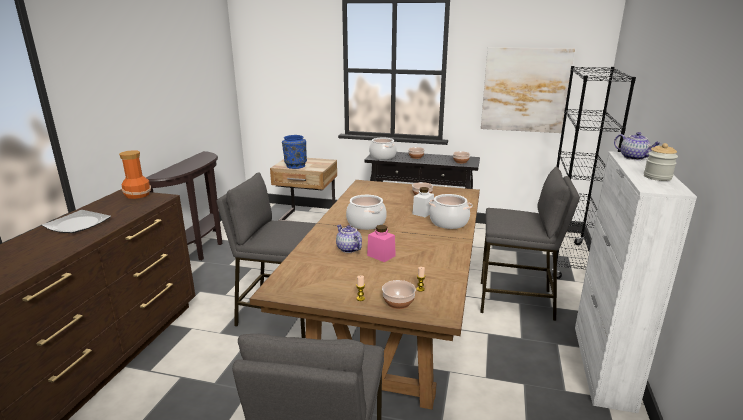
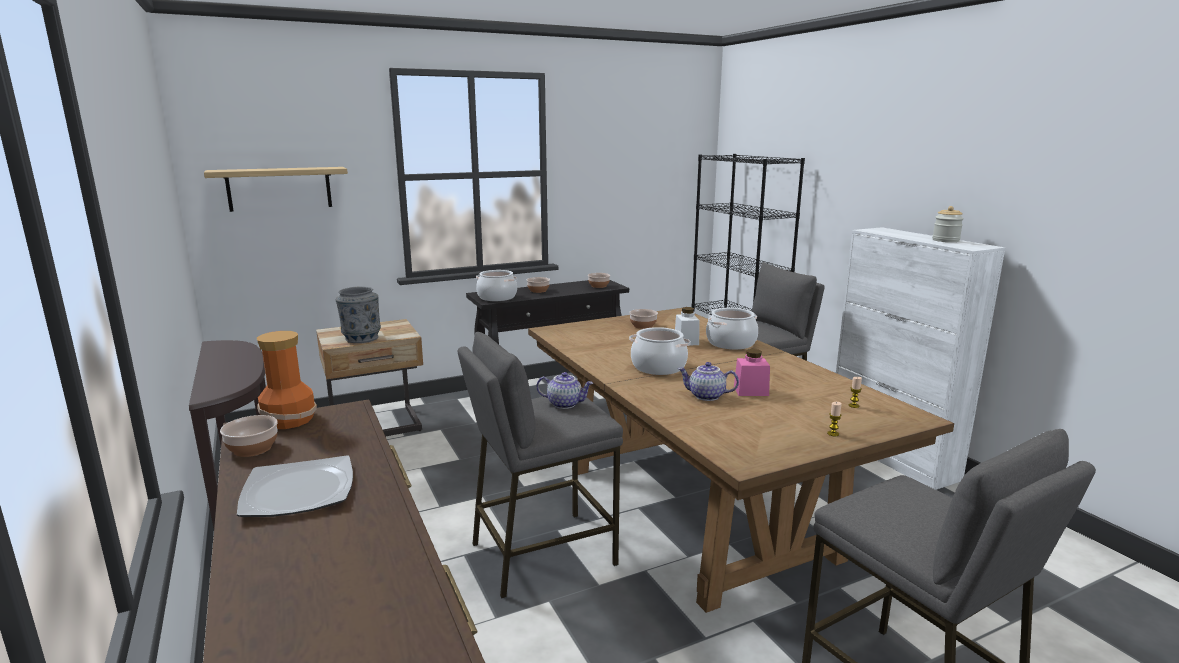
camera: 40 degrees left, 5 degrees down
(279, 72) = (279, 188): none -> shelf
(295, 166) = (361, 338): blue vase -> grey vase
(398, 303) = (867, 423): bowl -> bowl (252, 449)
(525, 90) = (638, 188): picture -> none
(634, 158) = (885, 231): teapot -> teapot (565, 404)

